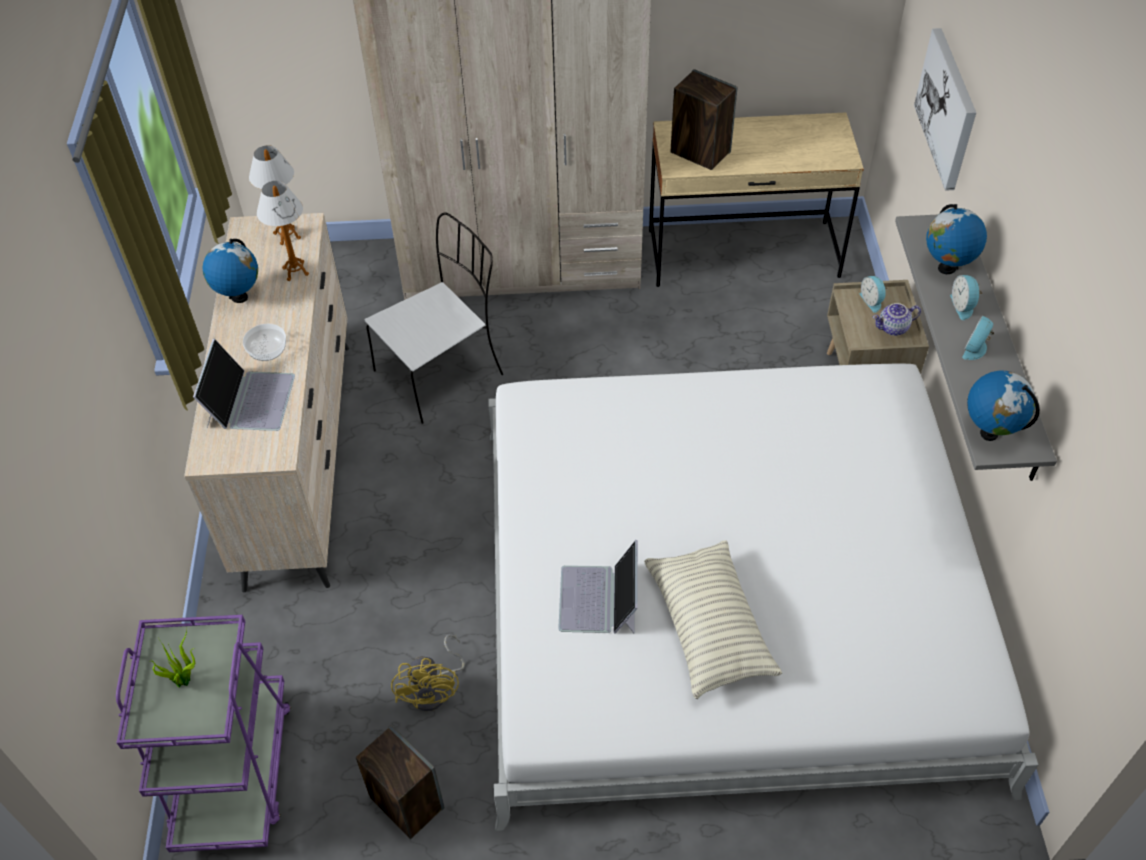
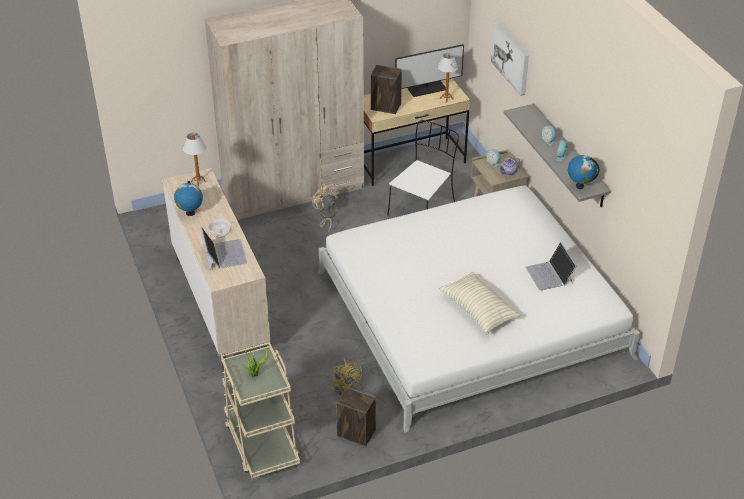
camera: 20 degrees left, 10 degrees down
(234, 770) = (262, 443): purple cart -> beige cart
(295, 271) = (213, 196): table lamp -> table lamp (446, 98)
(441, 371) = (276, 249): white chair -> white chair (422, 208)
(554, 328) = (326, 216): none -> beige fan
(599, 599) = (422, 311): laptop -> laptop (550, 275)
(791, 131) = (427, 89): none -> monitor
(946, 268) = (535, 127): globe -> none

